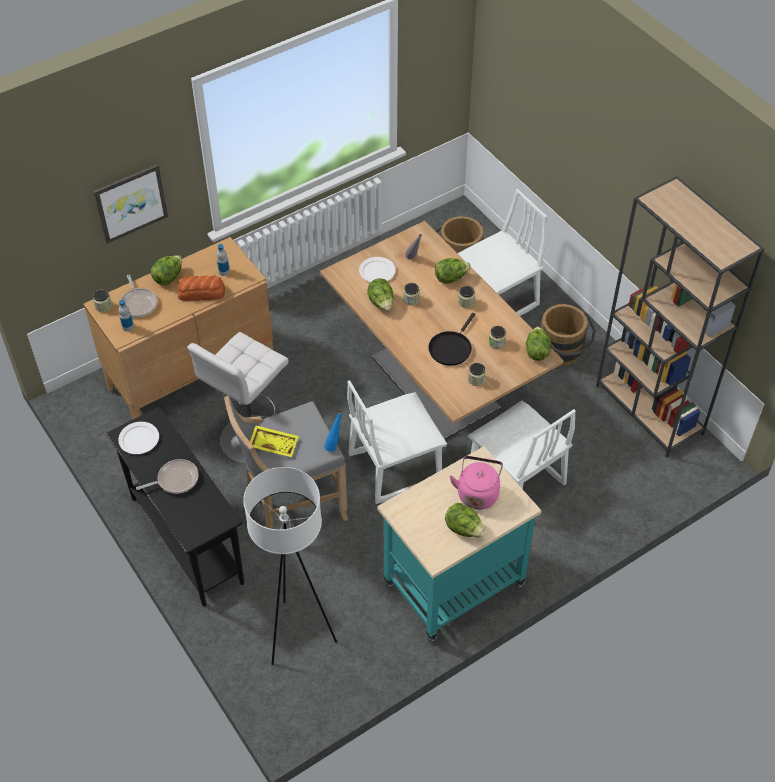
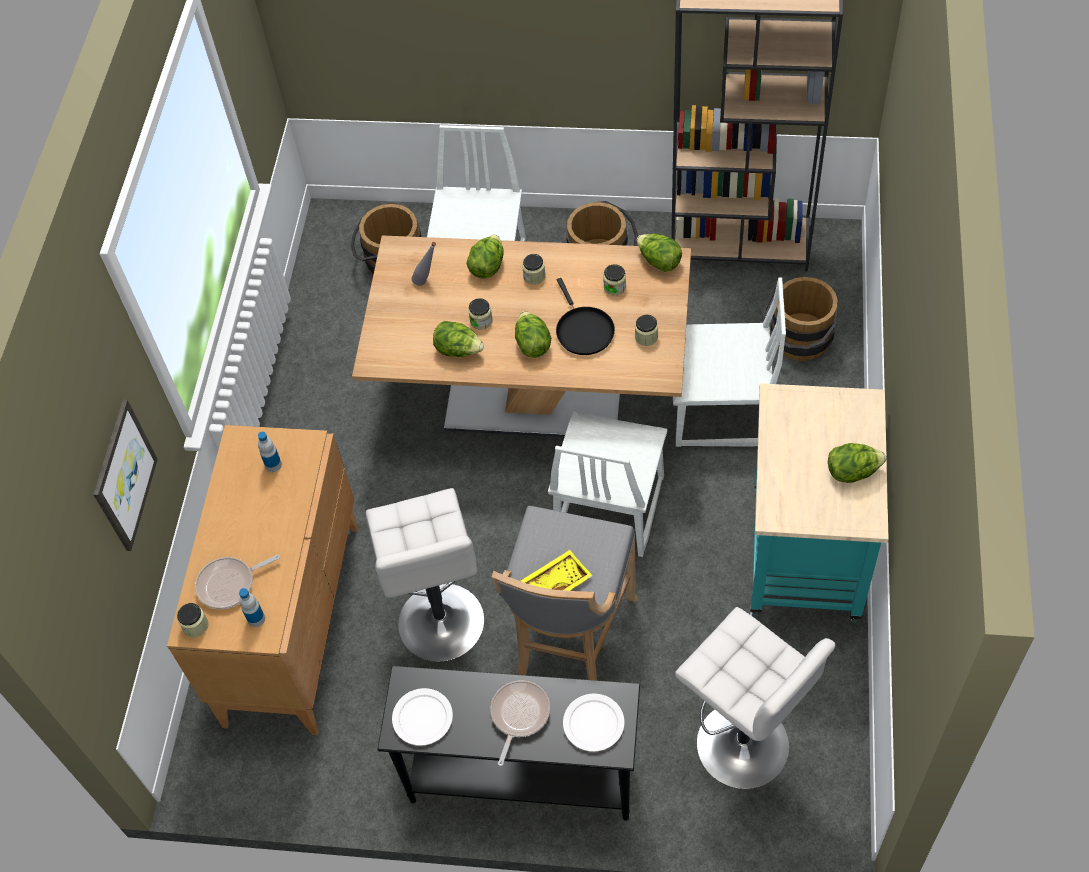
camera: 45 degrees left, 5 degrees up
(138, 303) = (230, 584): frying pan -> frying pan turned 135 degrees clockwise
(168, 277) = (222, 527): lettuce -> lettuce (532, 344)
(202, 292) = (282, 507): bread -> none
(297, 634) = (743, 746): white floor lamp -> white stool
(334, 445) = (610, 523): blue bottle -> none
(377, 271) = (410, 324): white plate -> white plate (594, 723)
(477, 493) = (816, 429): pink kettle -> none
(607, 486) = (798, 342): none -> brown bucket

